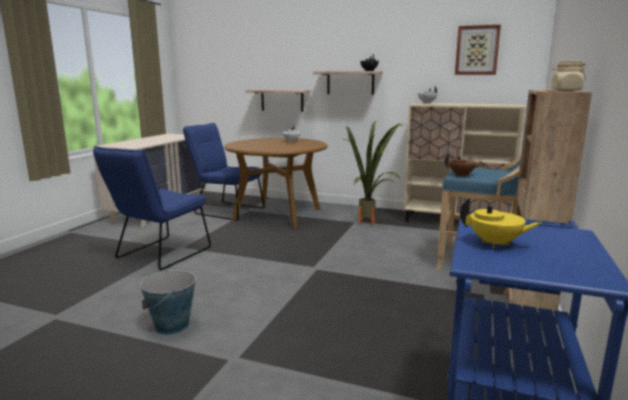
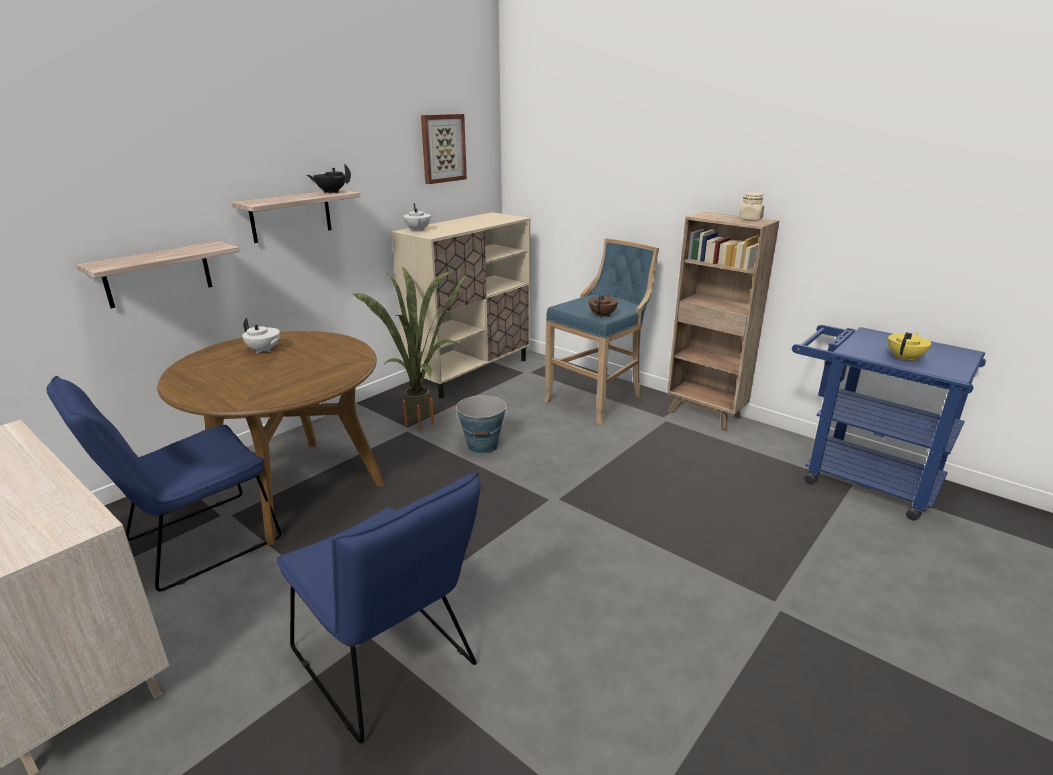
camera: 70 degrees left, 10 degrees up
(172, 325) = (691, 658): bucket -> bucket (483, 446)

